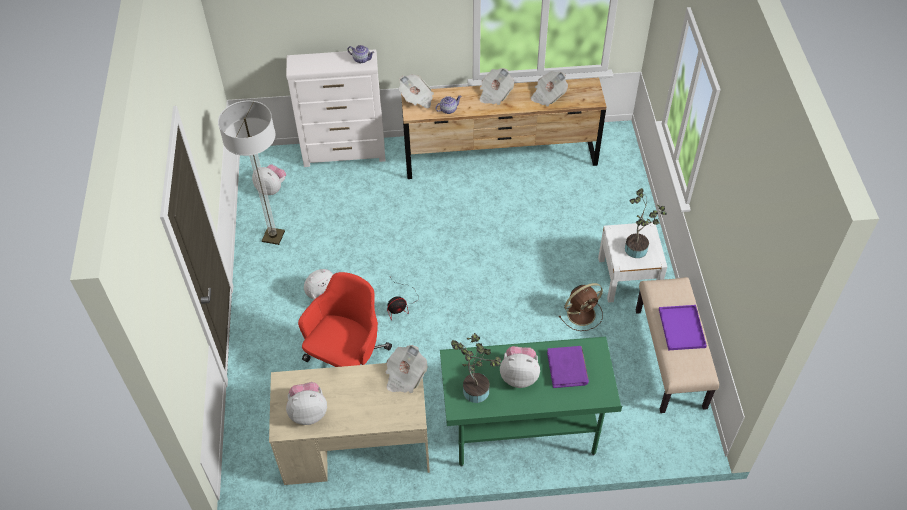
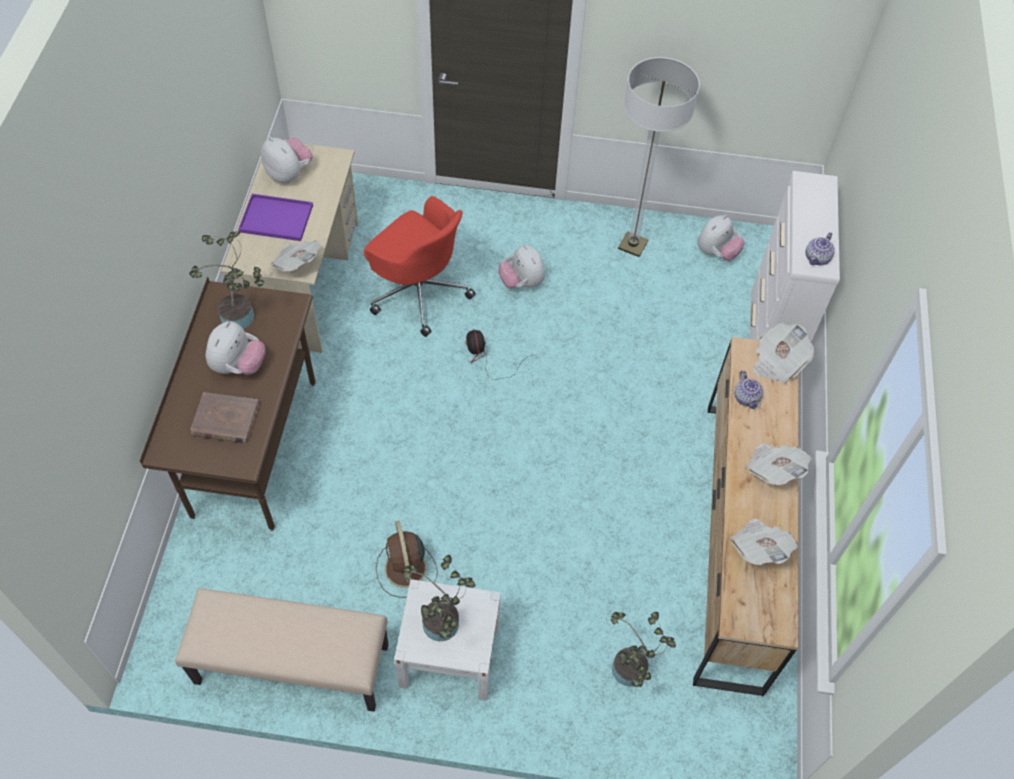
camera: 100 degrees right, 5 degrees up
(308, 412) = (289, 174): plush toy -> plush toy turned 45 degrees counterclockwise
(523, 432) = (254, 448): green desk -> brown desk
(567, 368) = (225, 420): purple book -> brown book
(602, 193) = (629, 674): none -> potted plant
(681, 327) = (279, 636): purple tray -> purple tray (278, 218)

